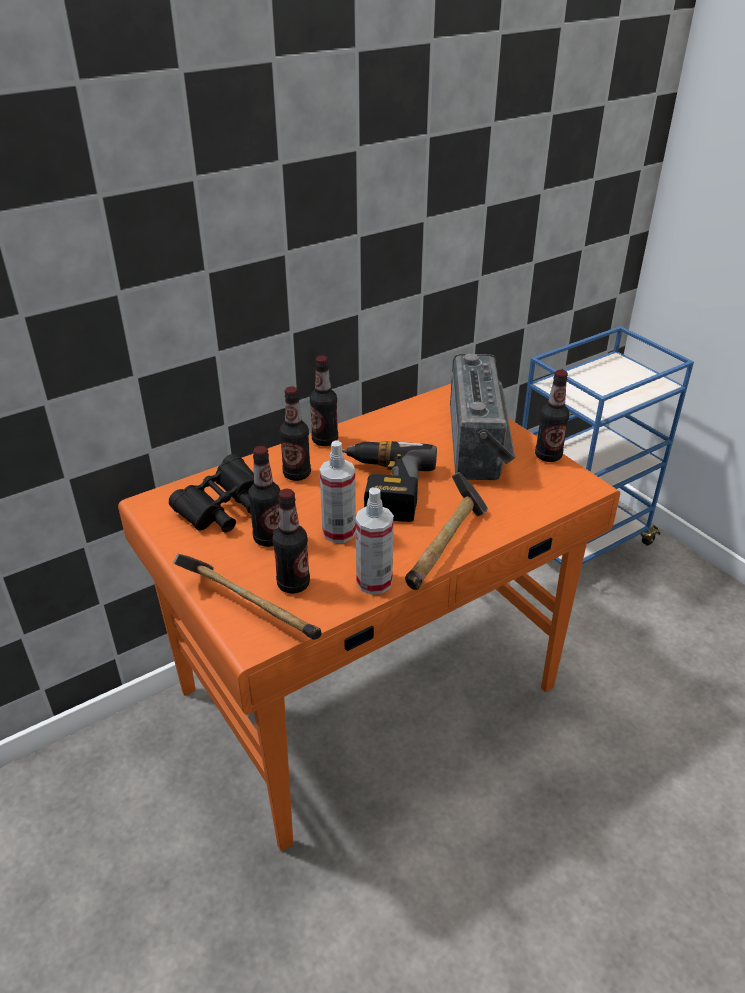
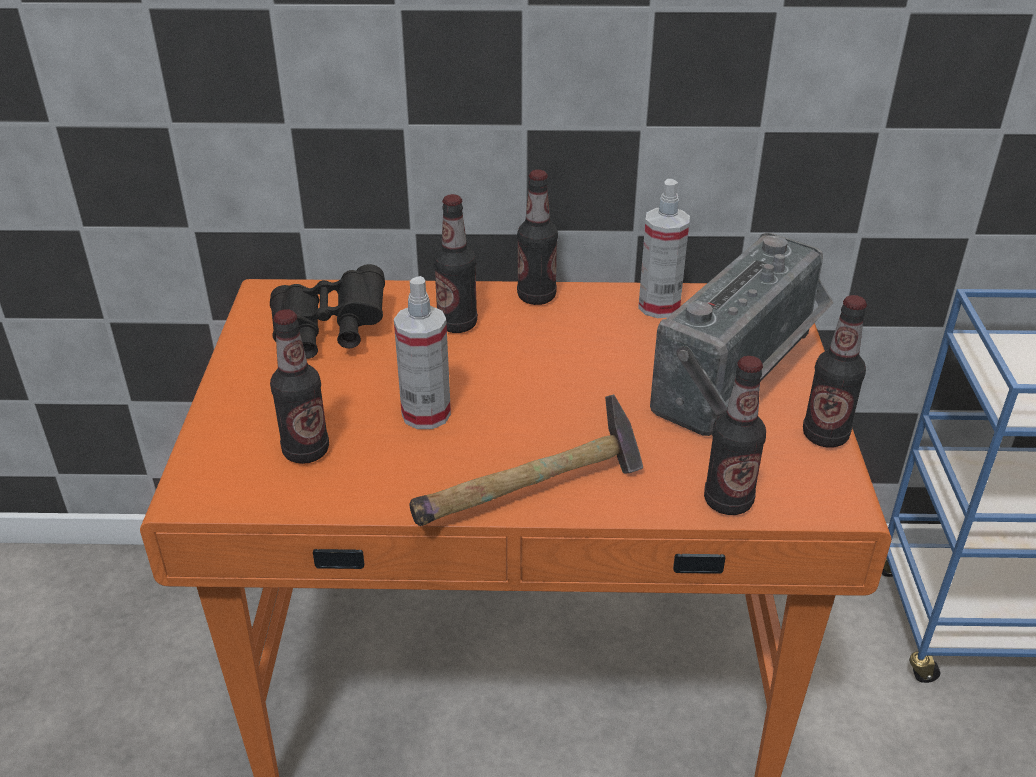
camera: 35 degrees right, 0 degrees up
(248, 609) = (228, 456): hammer -> none
(269, 538) = (340, 386): bottle -> bottle (728, 501)
(374, 582) = (397, 494): spray bottle -> spray bottle (659, 306)
(383, 488) = (540, 383): power drill -> none

